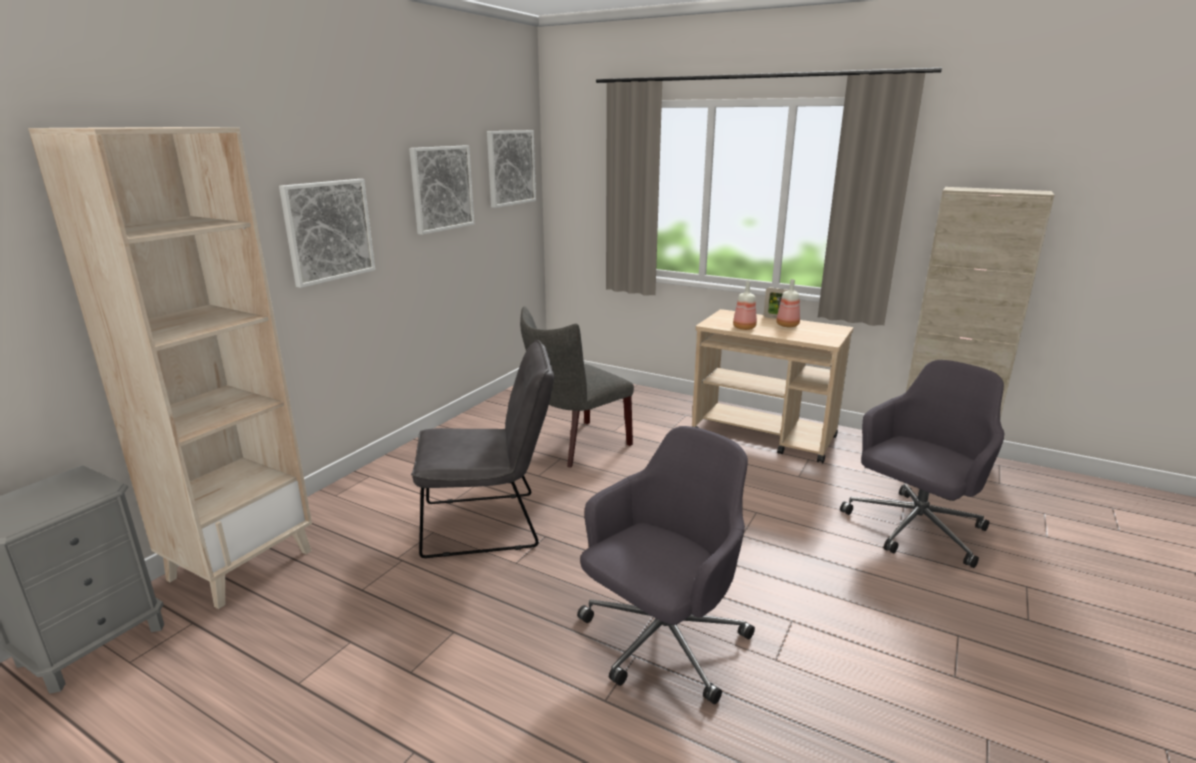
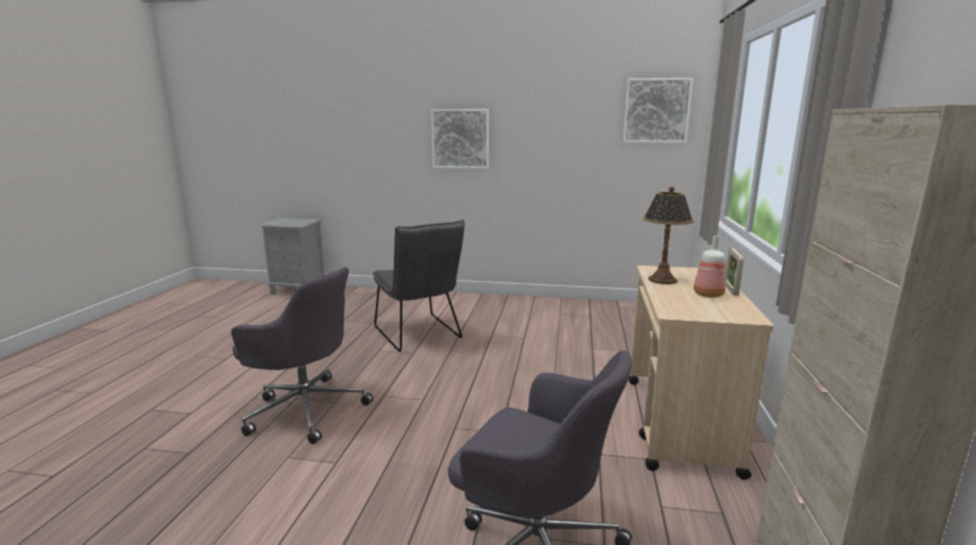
camera: 70 degrees right, 5 degrees down
(241, 564) = (357, 295): beige bookcase -> none
(441, 188) = (564, 121): picture -> none
(575, 446) = (549, 339): grey chair -> none
(745, 328) = (662, 280): bottle -> table lamp

